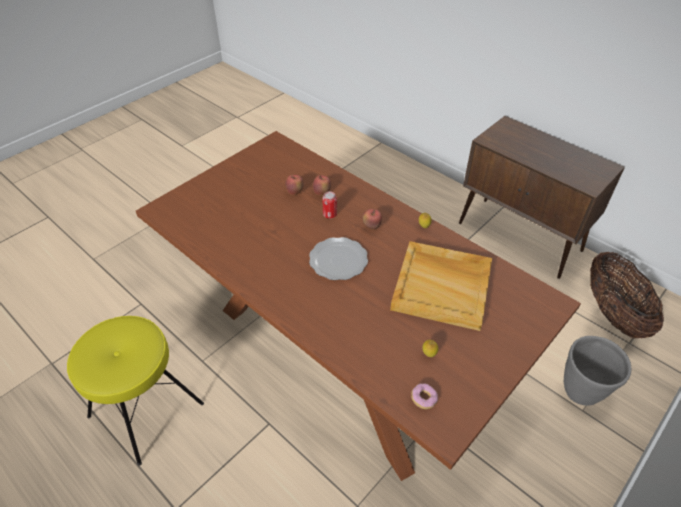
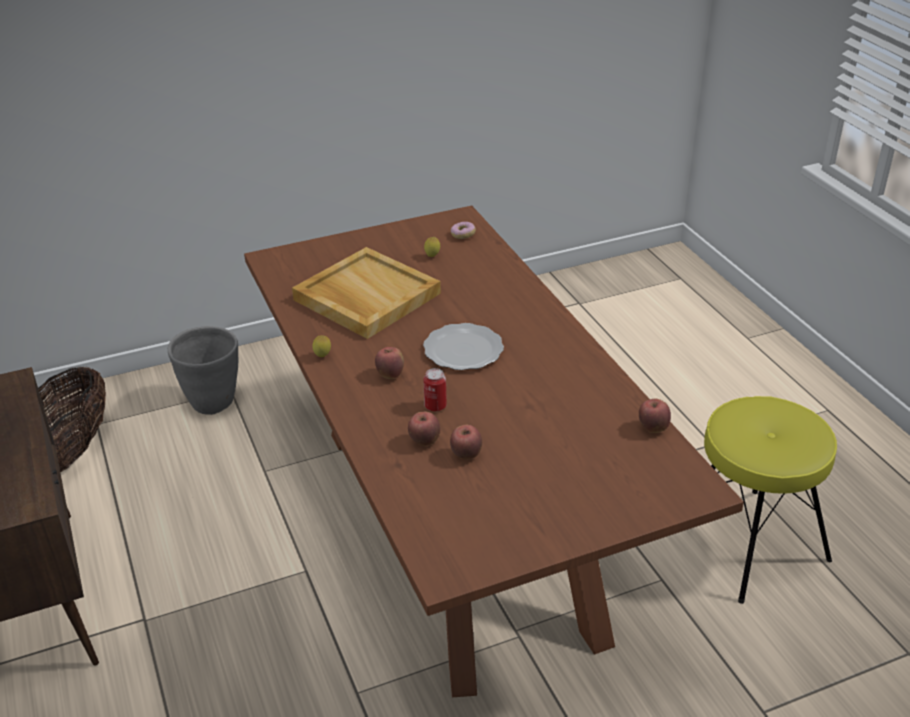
camera: 155 degrees left, 10 degrees down
(192, 238) = (652, 428): none -> apple

